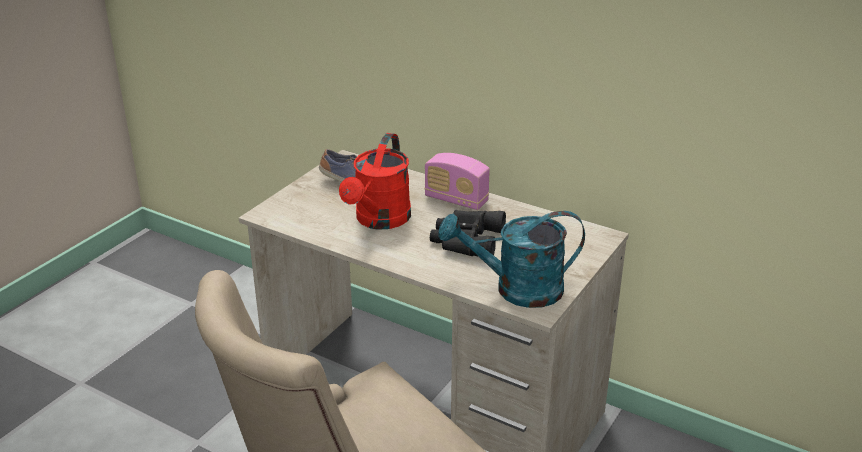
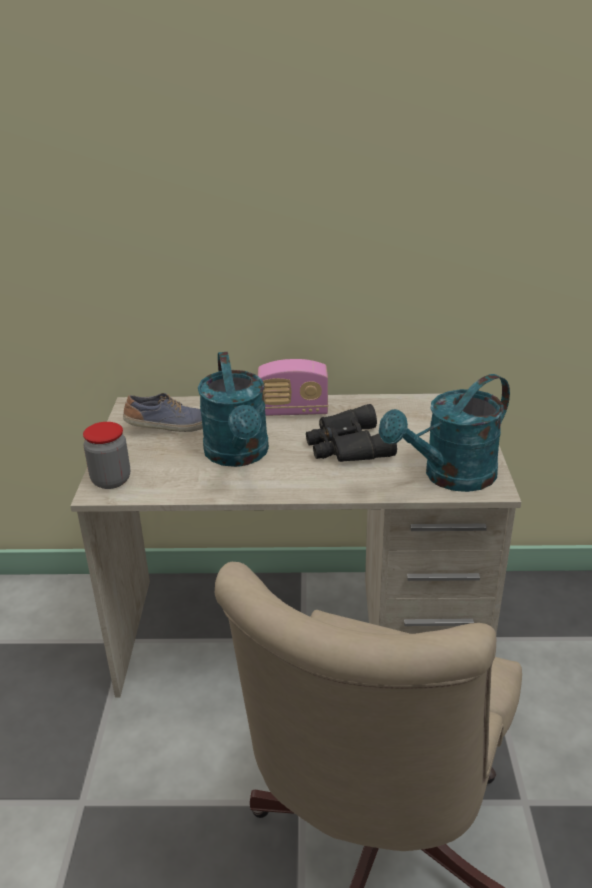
camera: 30 degrees left, 0 degrees up
(278, 209) = (111, 480): none -> jar
(379, 220) = (238, 455): red watering can -> turquoise watering can

